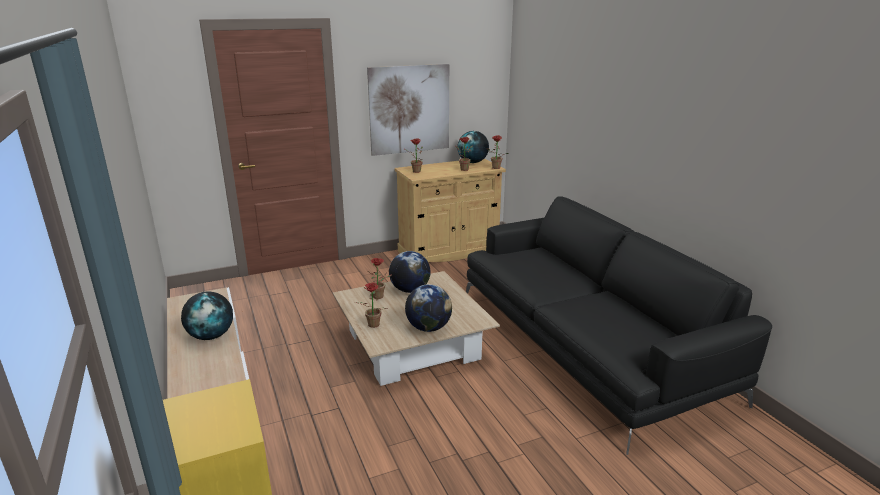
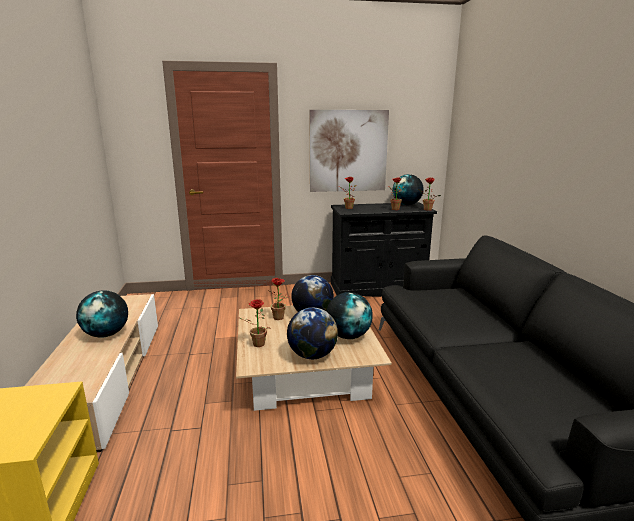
camera: 15 degrees right, 5 degrees down
(449, 251) = (378, 288): beige cabinet -> black cabinet
(453, 306) = (348, 336): none -> globe

